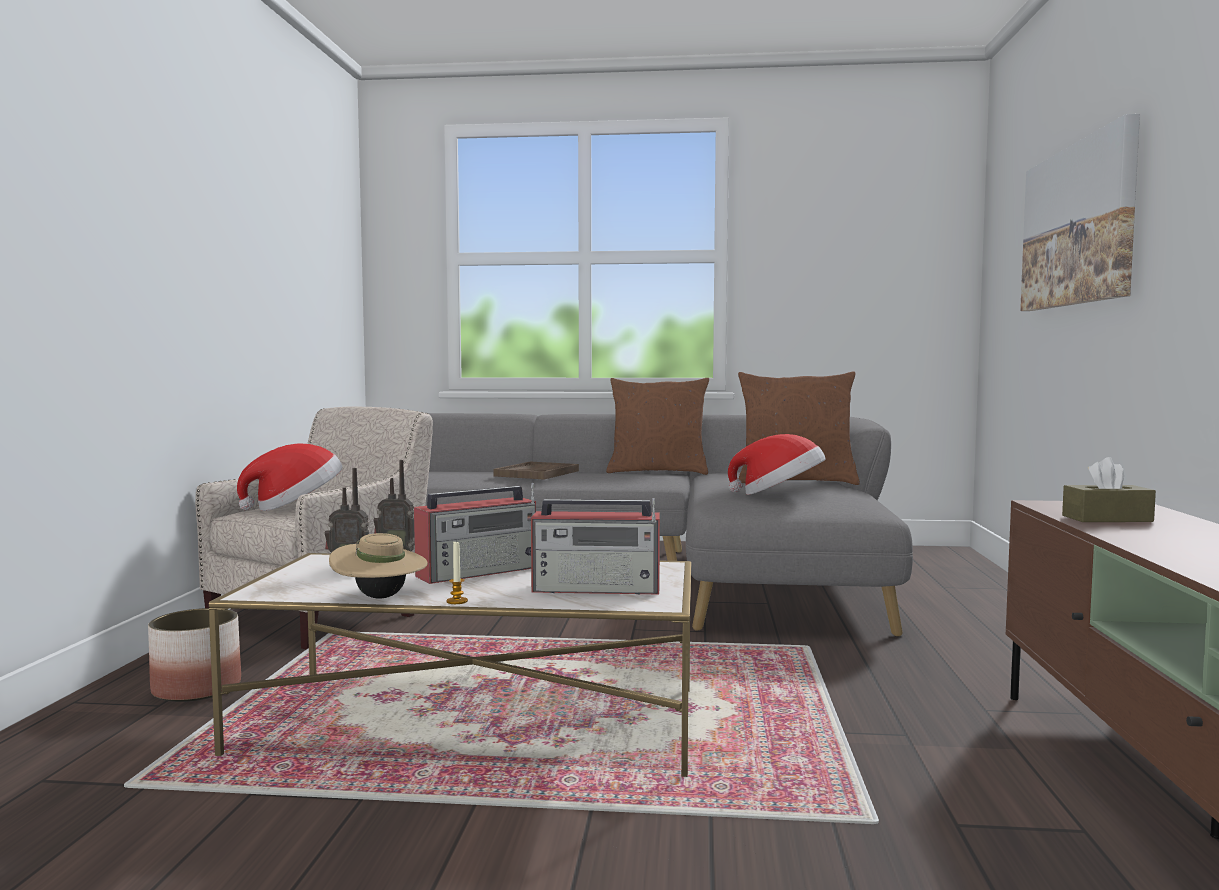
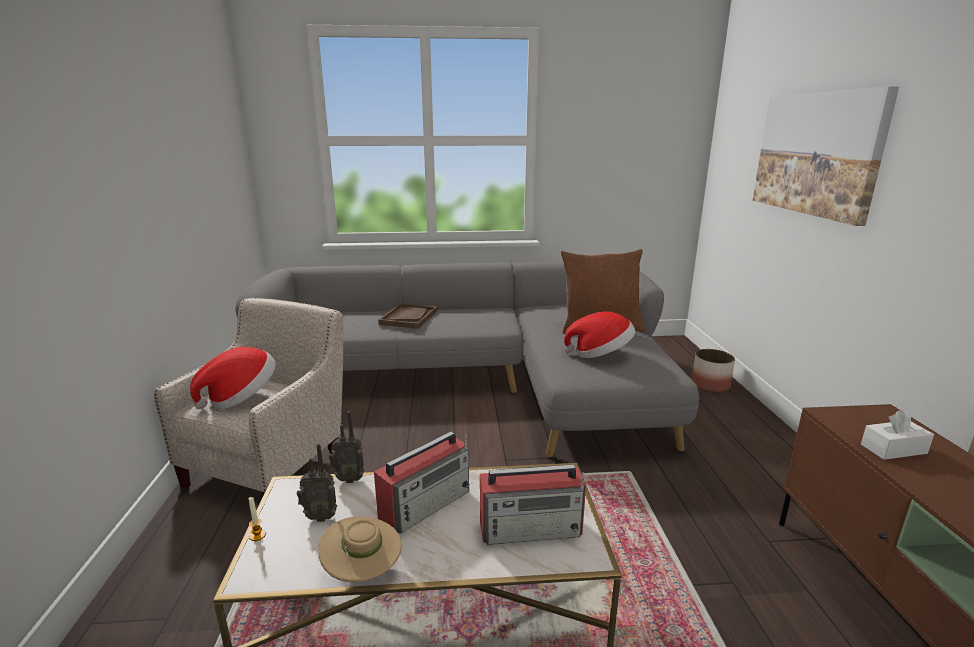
camera: 10 degrees left, 15 degrees up
(197, 689) = (195, 587): planter -> planter (710, 385)
(457, 601) = (430, 571): candle -> candle (257, 535)
(657, 472) = (491, 306): brown pillow -> none
(1107, 518) = (893, 449): brown tissue box -> white tissue box

